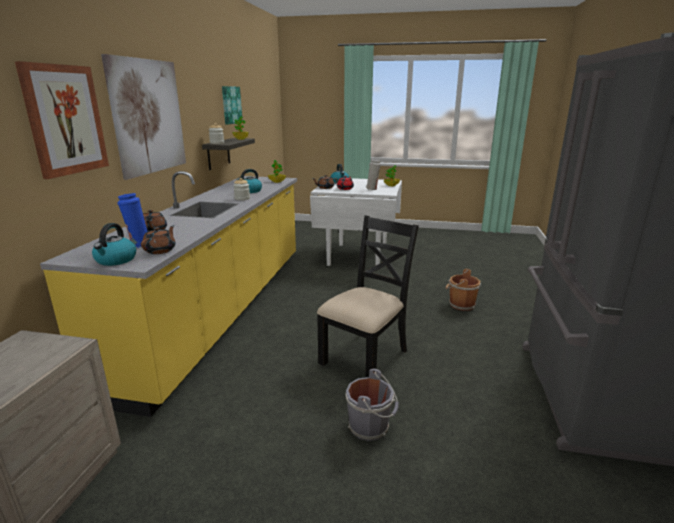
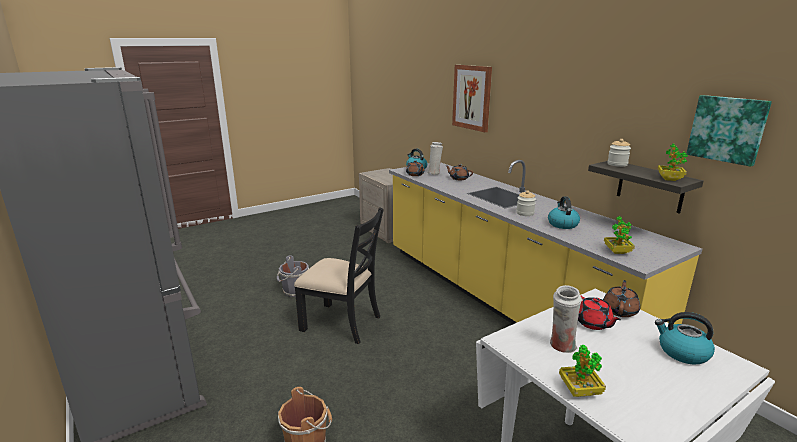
camera: 135 degrees right, 0 degrees up
(138, 245) = (434, 173): blue vase -> white vase
(148, 117) = (536, 109): picture -> none
(365, 356) = (342, 323): black chair -> black chair turned 60 degrees counterclockwise

